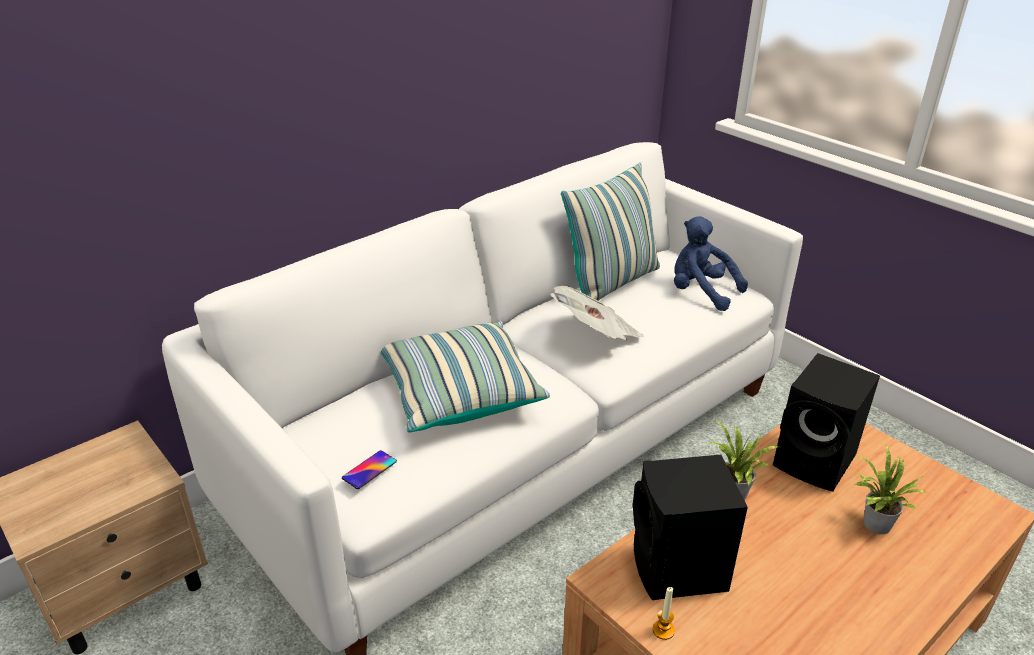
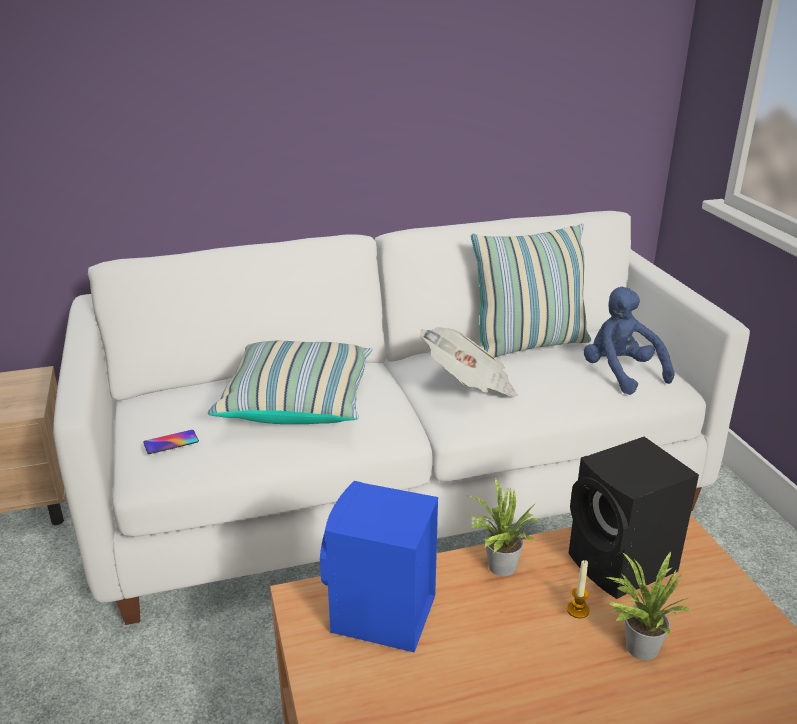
camera: 25 degrees right, 5 degrees down
(663, 630) = (318, 663): candle -> candle (577, 610)
(679, 571) = (381, 617): black speaker -> blue speaker

